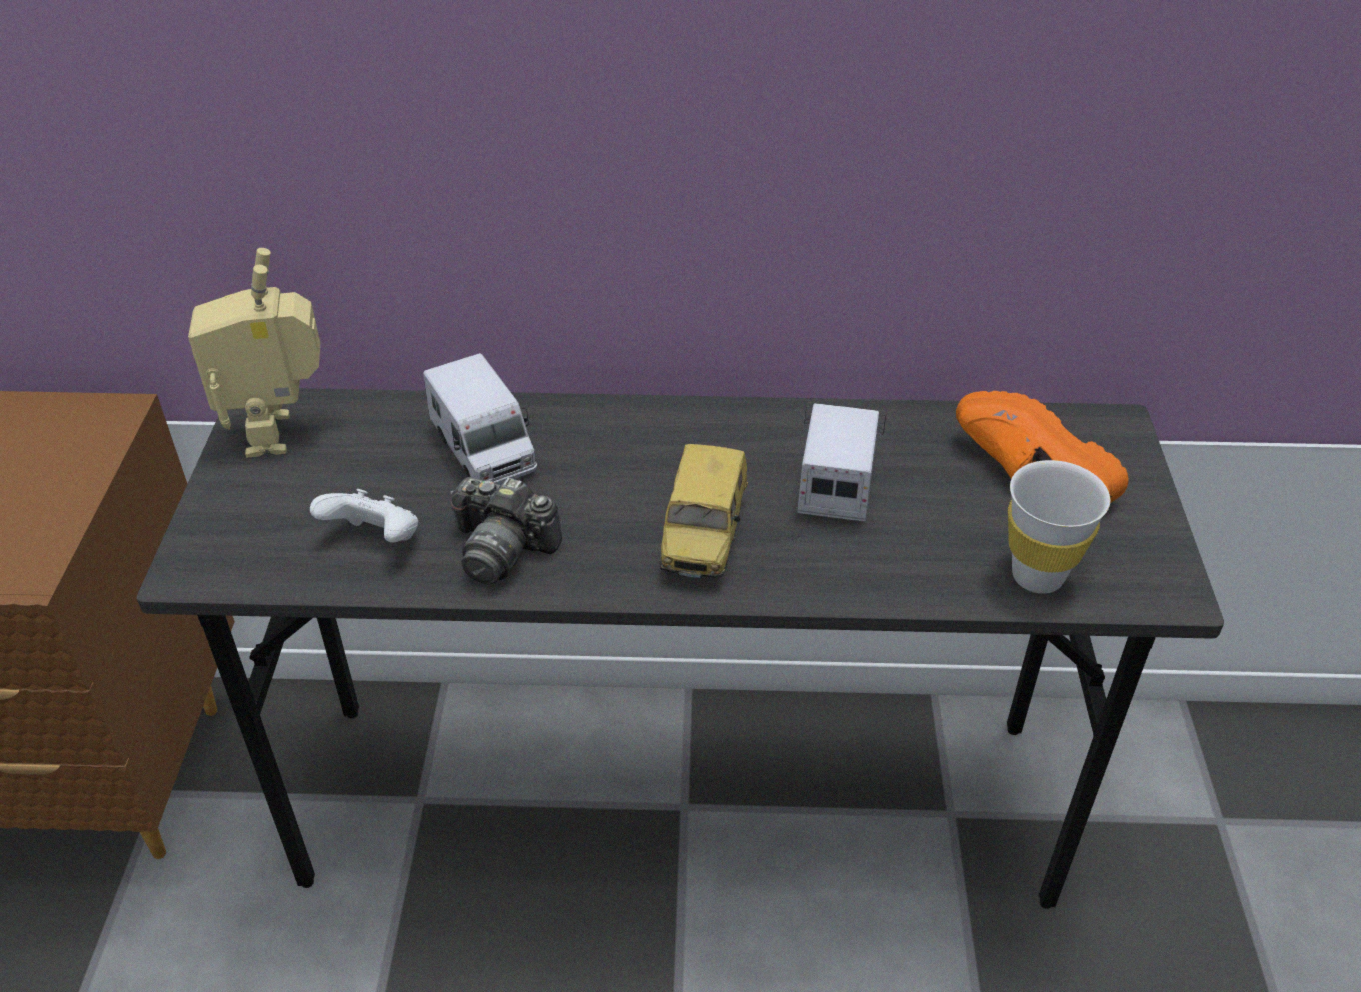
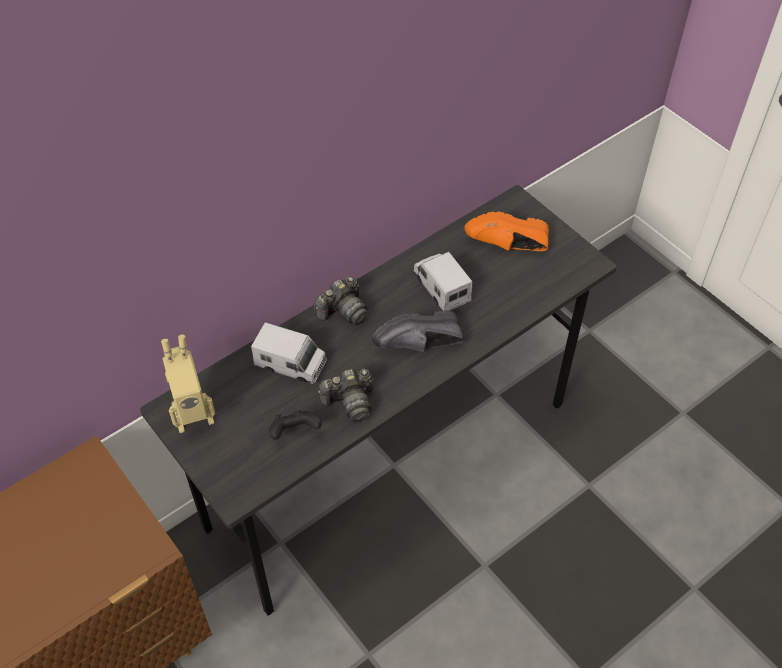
camera: 40 degrees left, 10 degrees up
(281, 433) = (193, 414): toy robot -> toy robot turned 60 degrees counterclockwise
(375, 540) = (295, 432): white game controller -> black game controller
(643, 425) = (343, 311): none -> camera
(705, 539) = (420, 346): toy car -> black shoe
(1037, 576) = (546, 285): white cup -> none

